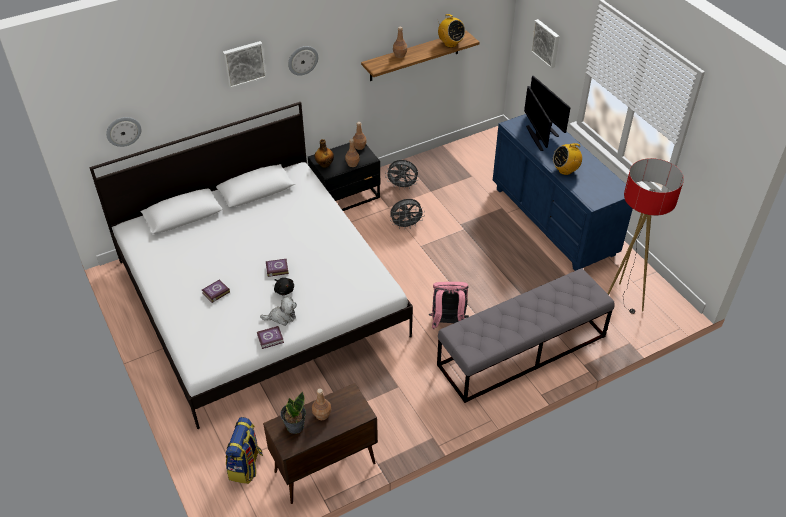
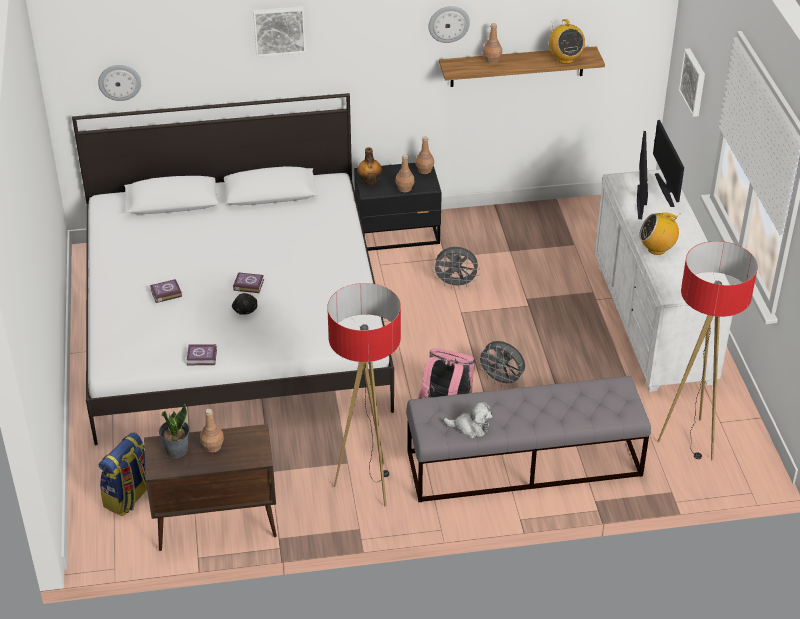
camera: 20 degrees right, 5 degrees down
(282, 317) = (227, 337): plush toy -> plush toy (470, 427)
(302, 60) = (357, 41): wall clock -> wall clock (448, 23)
(402, 186) = (476, 237): grey fan -> grey fan (501, 381)
(421, 400) = (368, 485): none -> floor lamp
(553, 221) = (653, 323): blue dresser -> white dresser

